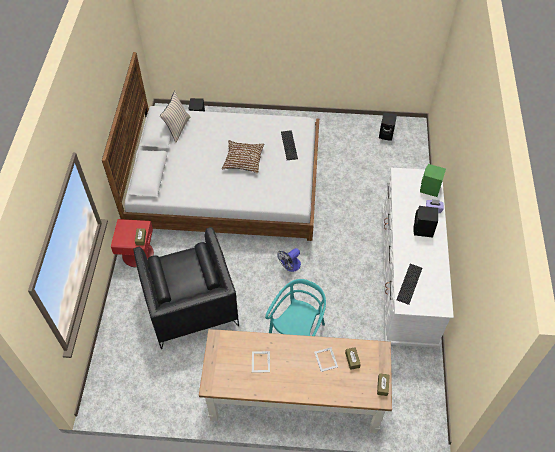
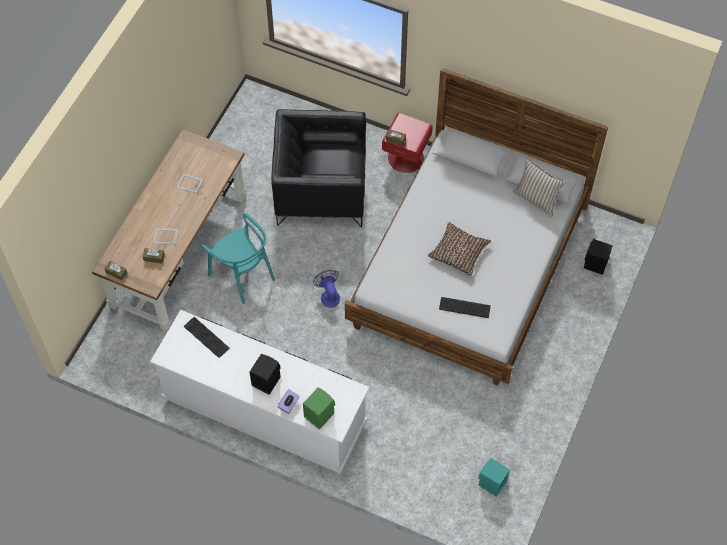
camera: 110 degrees right, 5 degrees up
(386, 134) = (491, 484): black speaker -> turquoise speaker

